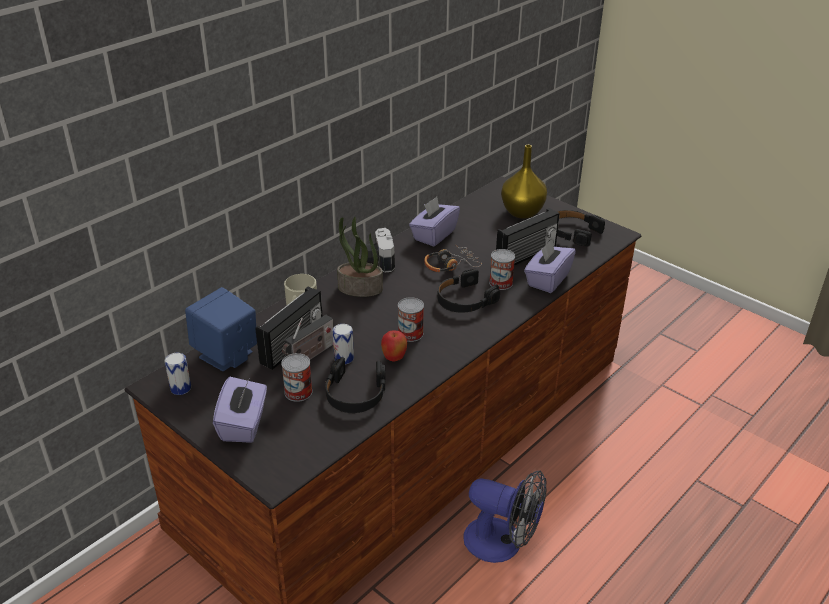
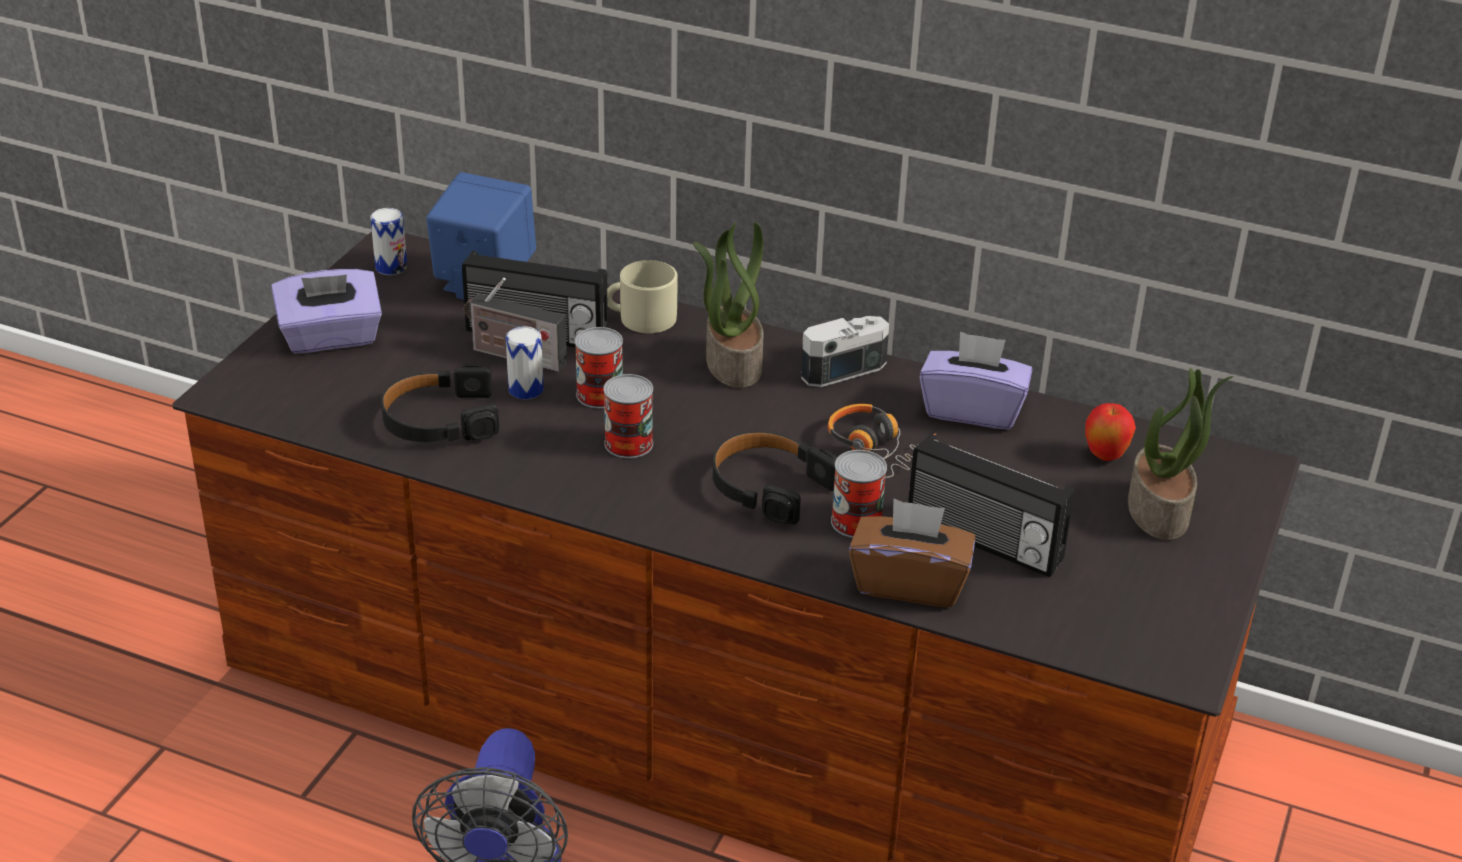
camera: 70 degrees right, 0 degrees up
(298, 392) = (422, 366): can -> can (599, 394)
(394, 358) = (548, 440): apple -> apple (1105, 456)
(523, 212) = (1160, 511): yellow vase -> potted plant
(547, 279) = (909, 583): purple tissue box -> brown tissue box
(573, 232) = (1132, 596): black headphones -> none

